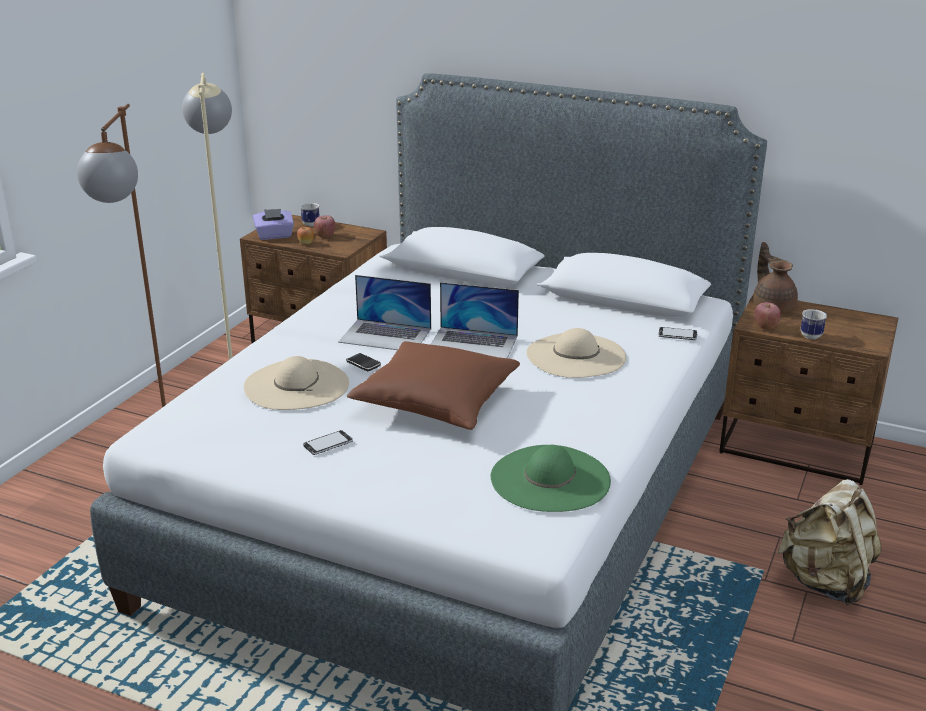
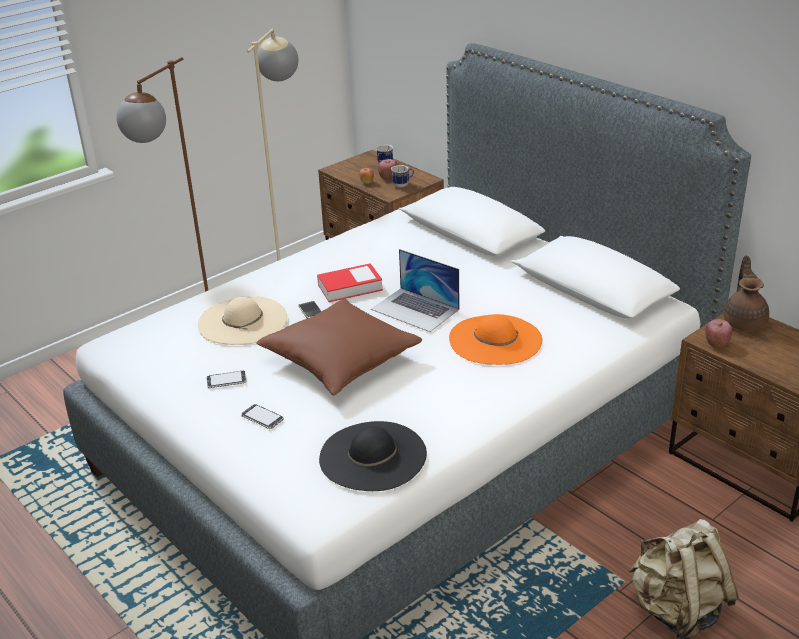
camera: 25 degrees right, 5 degrees up
(274, 236) = (347, 171): purple tissue box -> none
(385, 335) = (350, 287): laptop -> book
(550, 479) = (373, 456): green hat -> black hat
(576, 355) = (495, 340): beige hat -> orange hat
(677, 335) = (608, 337): phone -> phone (262, 418)
(813, 335) = (758, 362): mug -> mug (403, 185)

